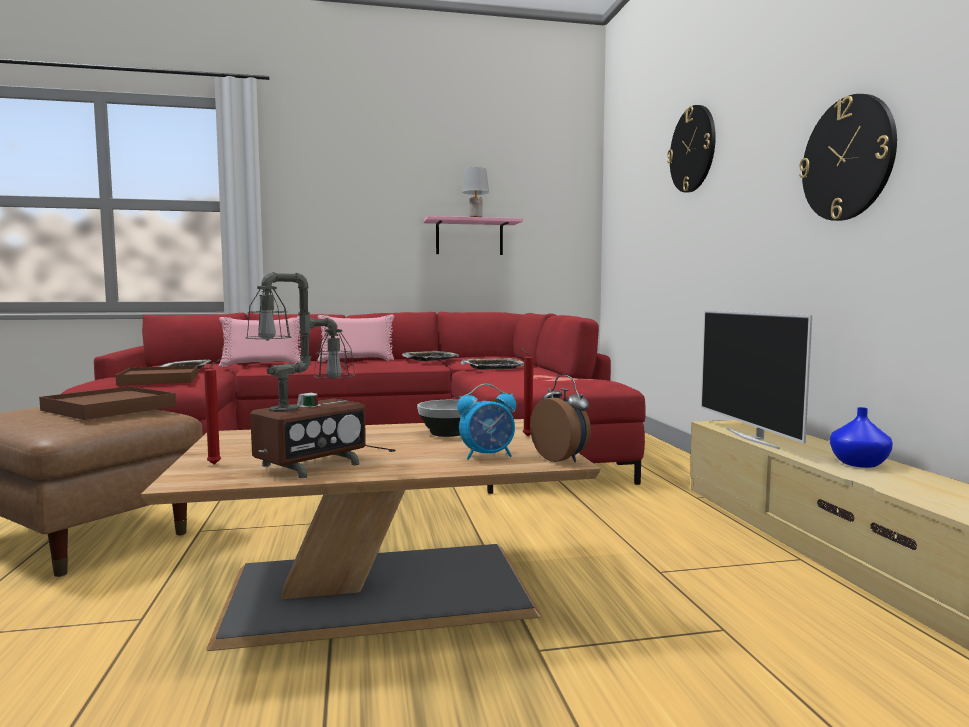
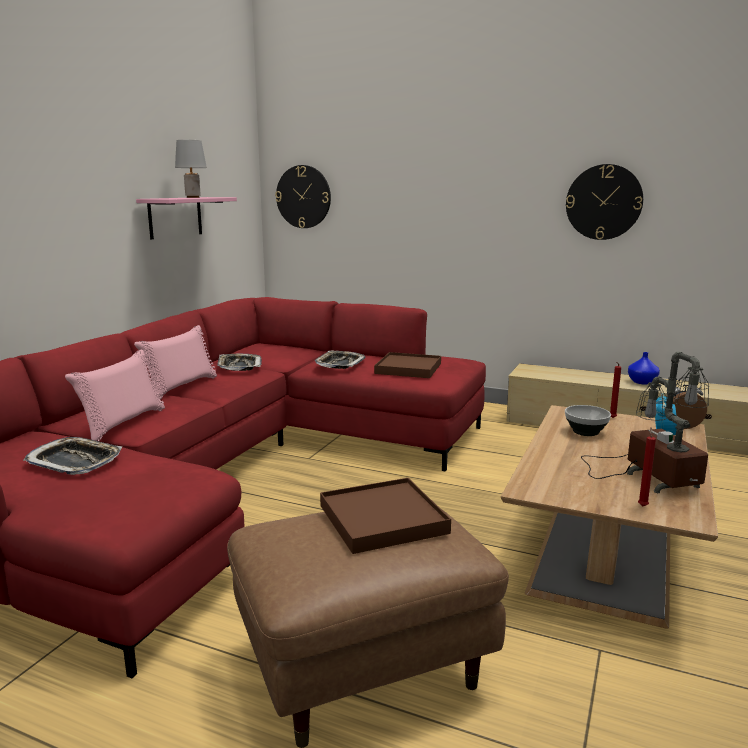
camera: 55 degrees left, 10 degrees up
(159, 380) = (149, 482): brown tray -> brown tray (408, 368)
(692, 149) = (428, 157): wall clock -> wall clock (303, 197)
(752, 438) = (569, 379): television -> none

